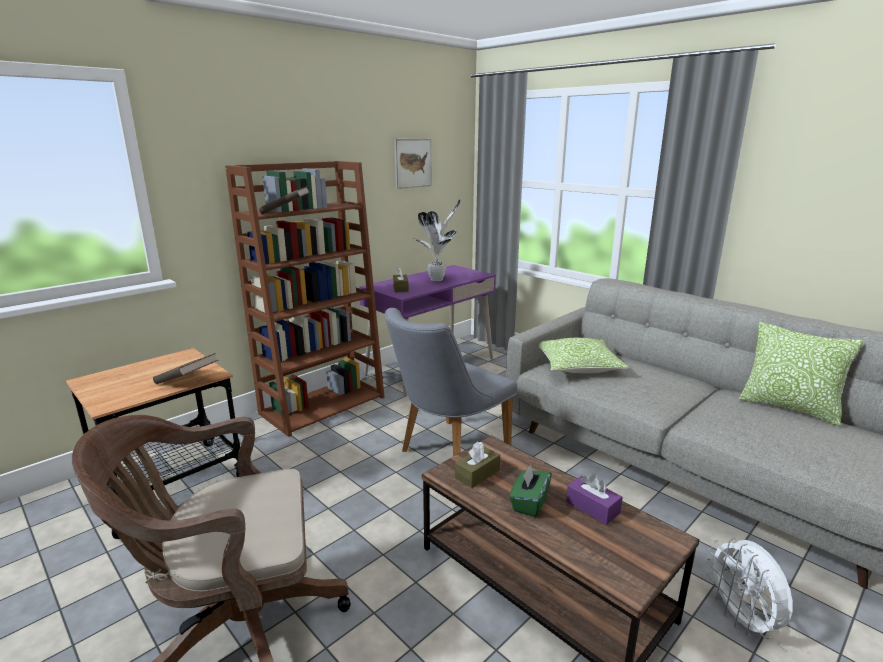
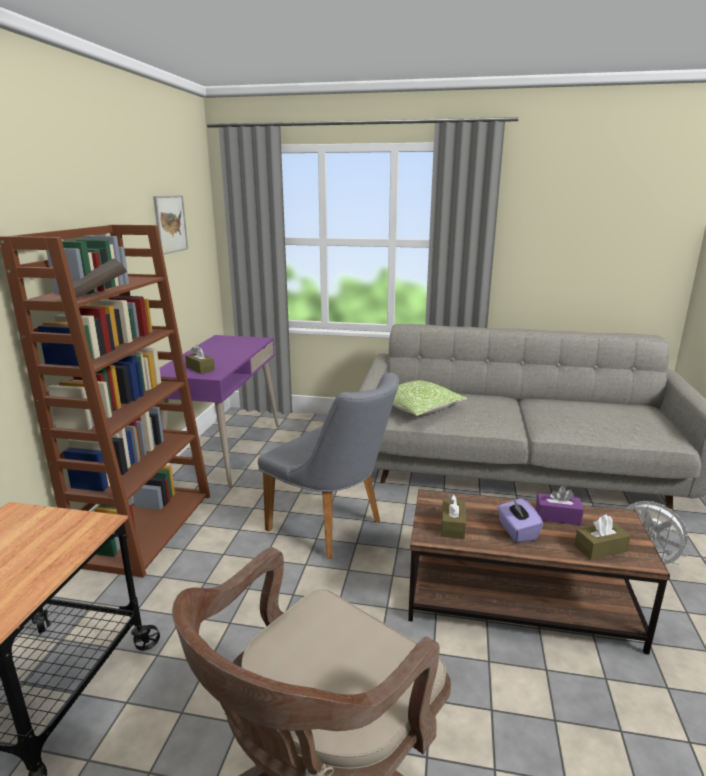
camera: 35 degrees left, 0 degrees up
(187, 382) = (77, 544): brown book -> none
(438, 279) = (225, 352): potted plant -> none
(446, 453) = (333, 528): grey chair -> grey chair turned 60 degrees counterclockwise
(529, 503) = (517, 531): green tissue box -> purple tissue box
(594, 553) = (600, 548): none -> brown tissue box
(788, 407) = (578, 401): pillow -> none

